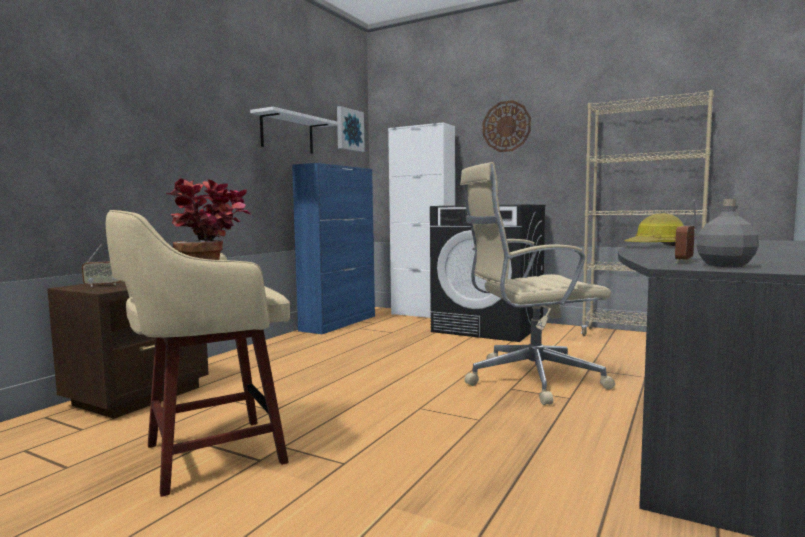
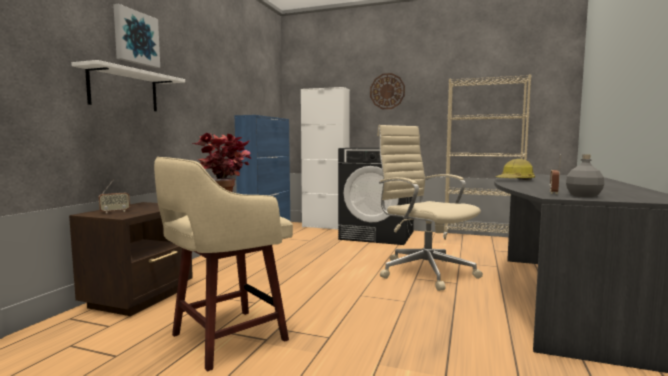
camera: 10 degrees left, 0 degrees up
(287, 134) = (230, 92): white shelf -> white shelf (124, 90)
(349, 130) = (270, 89): picture -> picture (135, 38)
(529, 379) = (424, 271): beige office chair -> beige office chair turned 75 degrees clockwise

